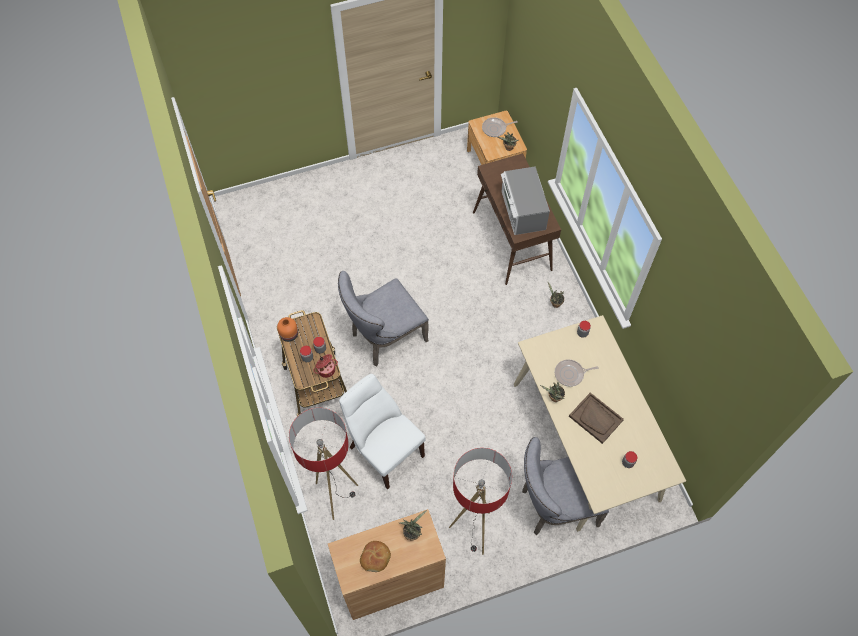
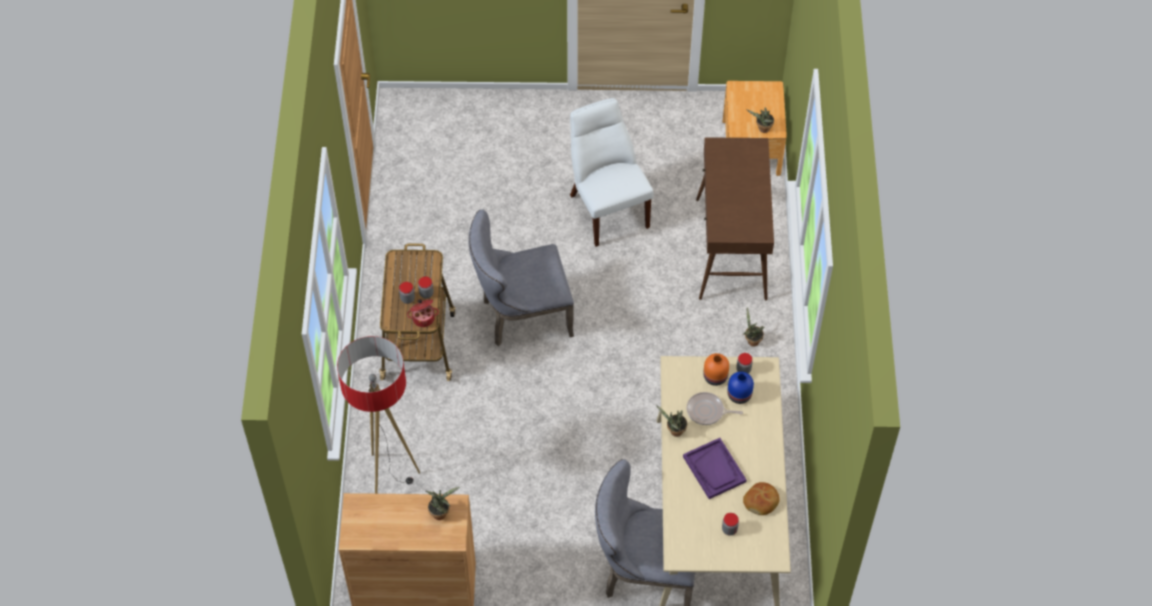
camera: 20 degrees right, 5 degrees down
(288, 334) = (396, 266): orange vase -> orange vase (714, 377)
(375, 558) = (389, 524): bread -> bread (761, 501)
(384, 449) = (467, 443): white chair -> white chair (607, 208)
(473, 531) = (534, 568): floor lamp -> none
(495, 129) = (757, 100): frying pan -> none
(522, 210) = (735, 206): microwave -> none
(588, 354) = (739, 395): none -> blue vase
(596, 418) = (714, 469): brown tray -> purple tray

